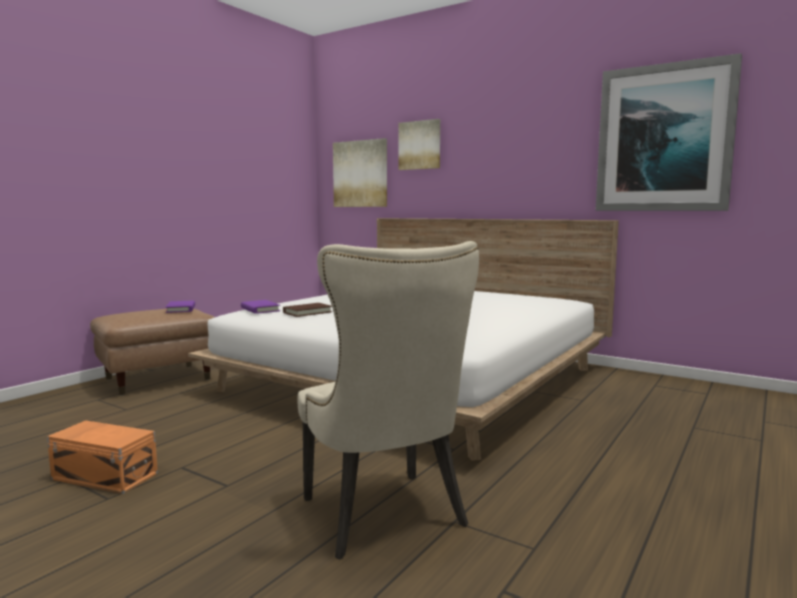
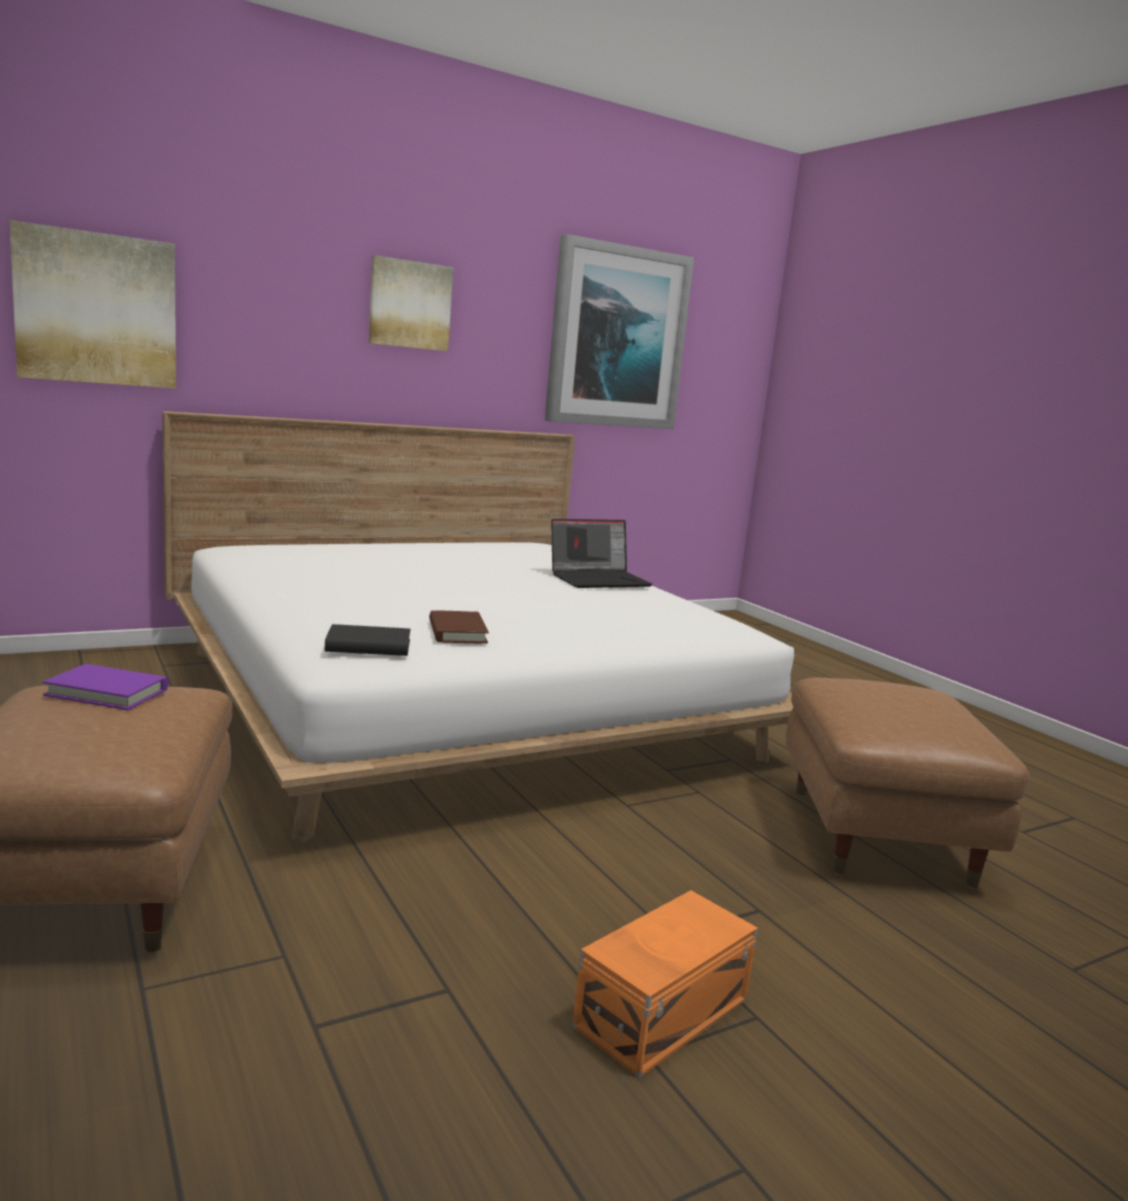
camera: 65 degrees left, 5 degrees up
(260, 309) = (368, 646): purple book -> black book
(384, 515) = (879, 838): beige chair -> brown ottoman
(420, 145) = (257, 275): picture -> picture (409, 304)
(494, 312) = (599, 579): none -> laptop

